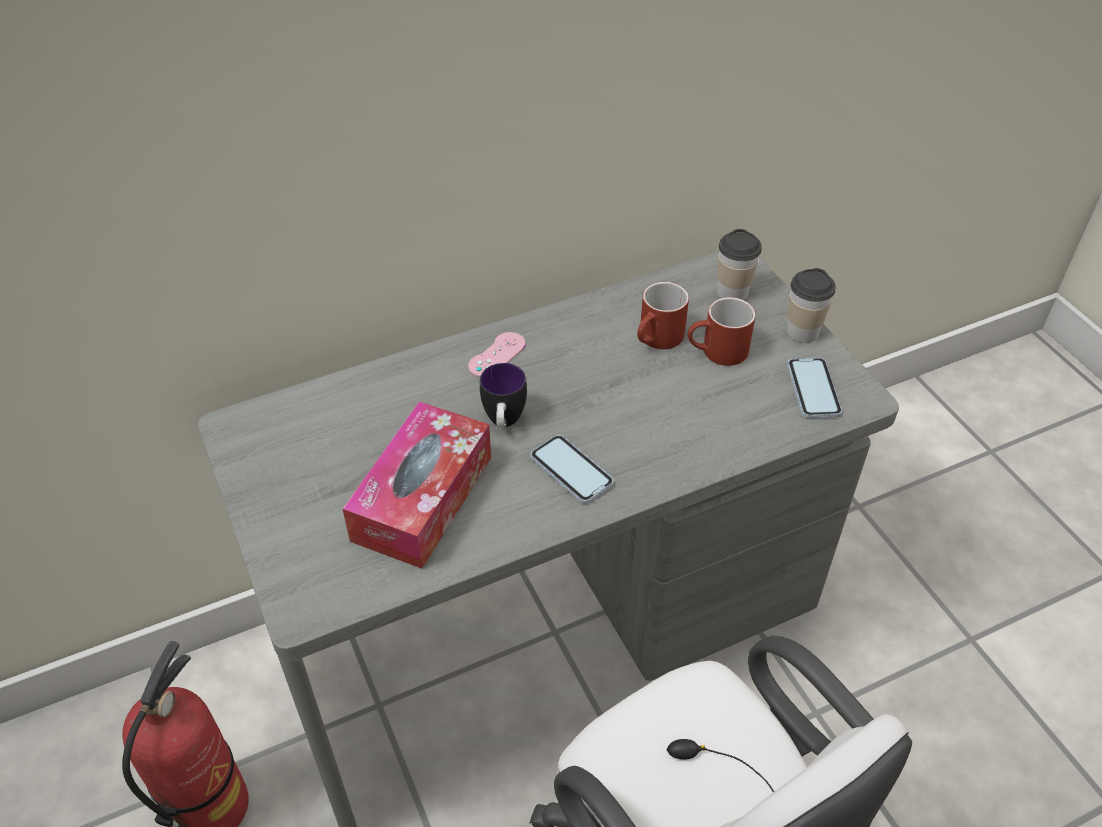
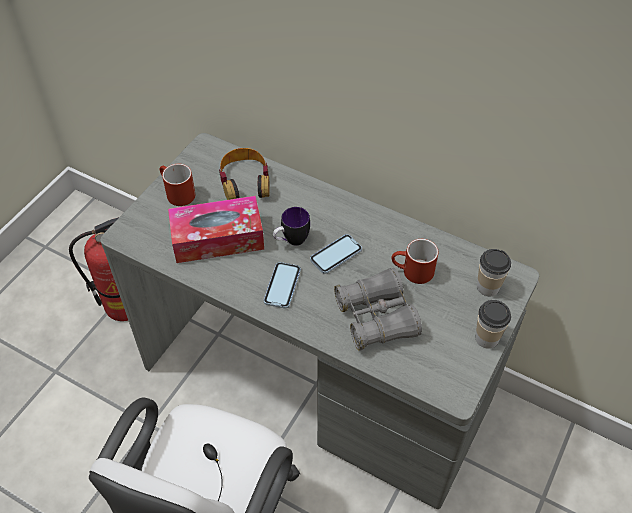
camera: 55 degrees right, 5 degrees up
(348, 417) = (245, 181): none -> headphones
(497, 355) = (336, 211): pink game controller -> none
(699, 407) = (376, 317): none -> grey binoculars
(717, 353) = (427, 305): red mug -> red mug (176, 193)
(813, 389) = (440, 366): phone -> phone (336, 255)

